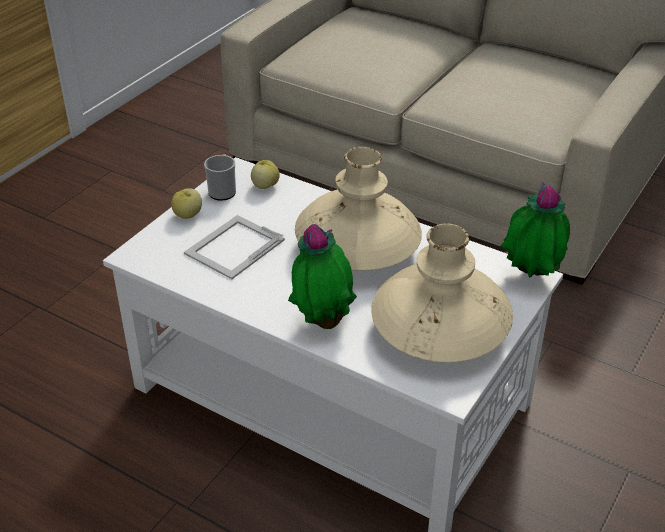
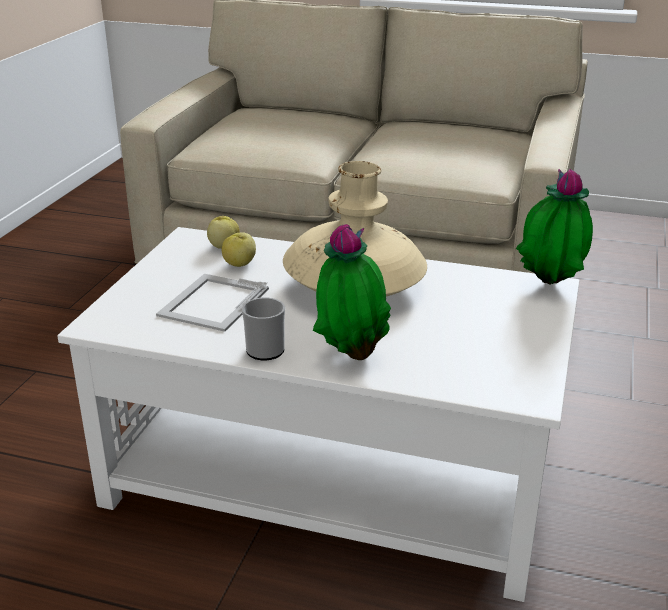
camera: 15 degrees left, 10 degrees down
(188, 215) = (146, 281): apple -> apple (240, 264)
(223, 190) = (177, 255): mug -> mug (265, 347)
(439, 330) = (484, 344): beige vase -> none

